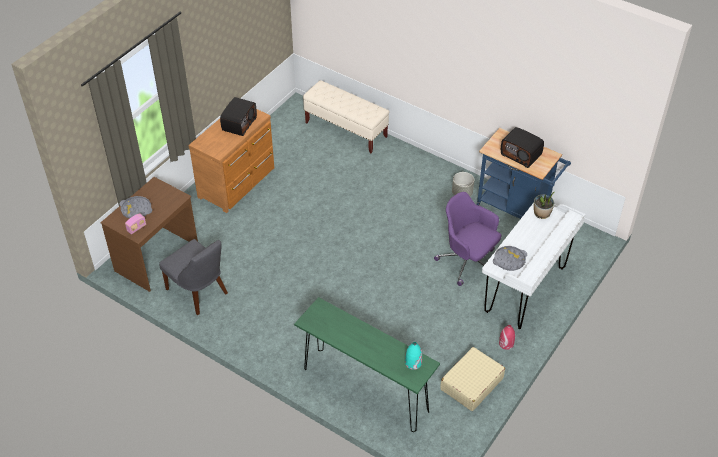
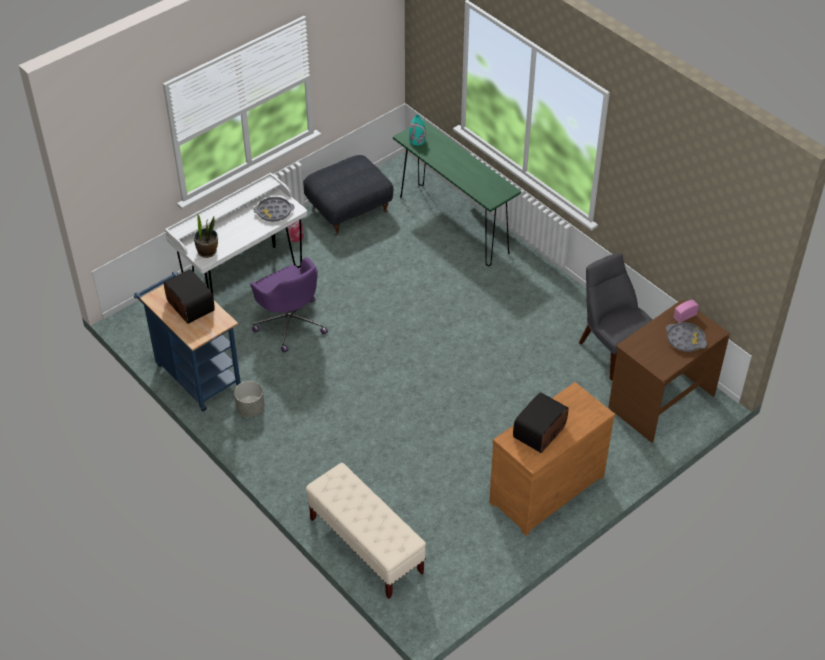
camera: 165 degrees left, 0 degrees up
(471, 384) = (349, 210): beige suitcase -> grey ottoman

